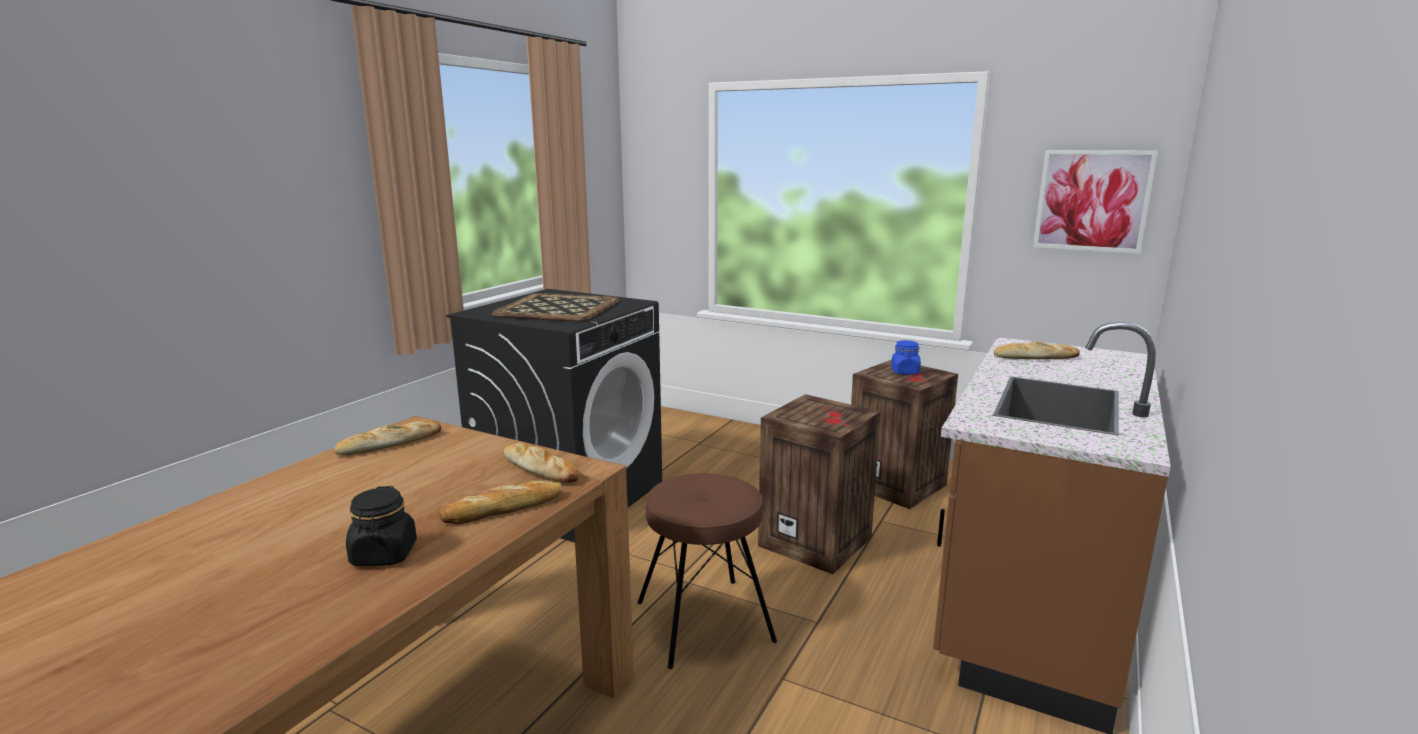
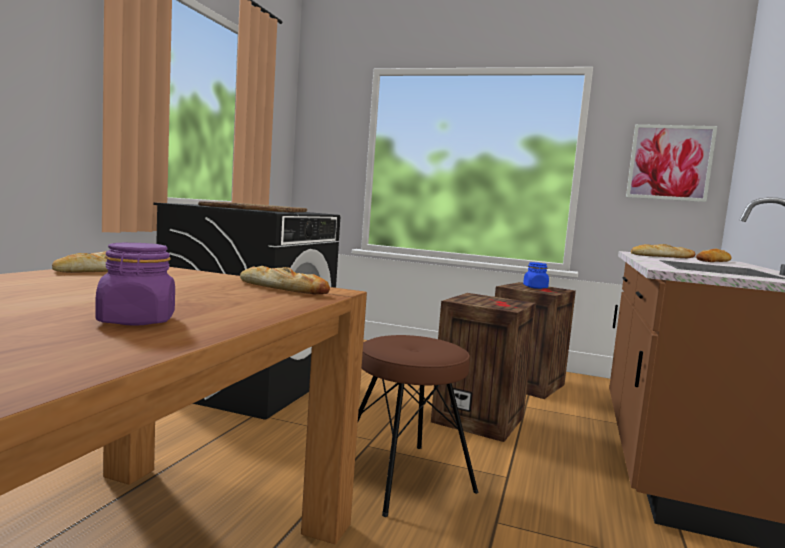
camera: 10 degrees left, 10 degrees down
(384, 555) = (137, 321): black jar -> purple jar
(505, 508) = (262, 304): bread -> bread (713, 261)

